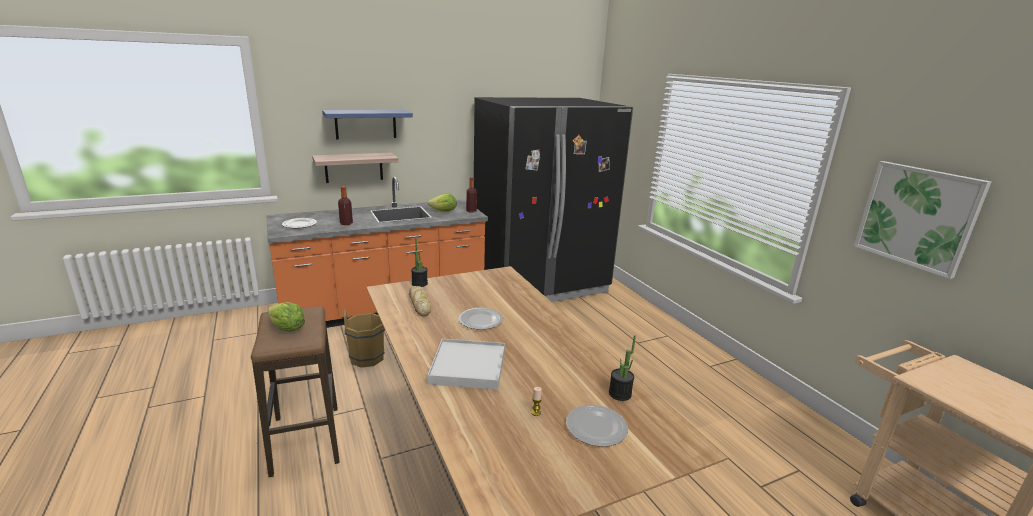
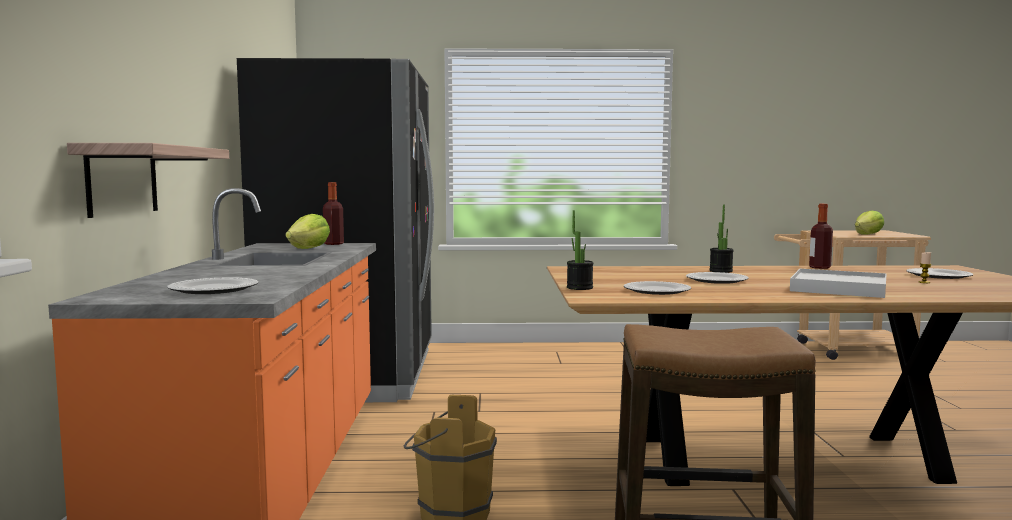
camera: 65 degrees left, 15 degrees down
(287, 329) = (713, 339): lettuce -> lettuce (868, 234)
(346, 223) = (275, 273): bottle -> bottle (819, 267)
(365, 124) = (133, 80): blue shelf -> none
(419, 304) = (656, 290): bread -> plate
(620, 394) = (877, 269): potted plant -> potted plant (721, 271)
(917, 217) = (750, 141): picture -> none

